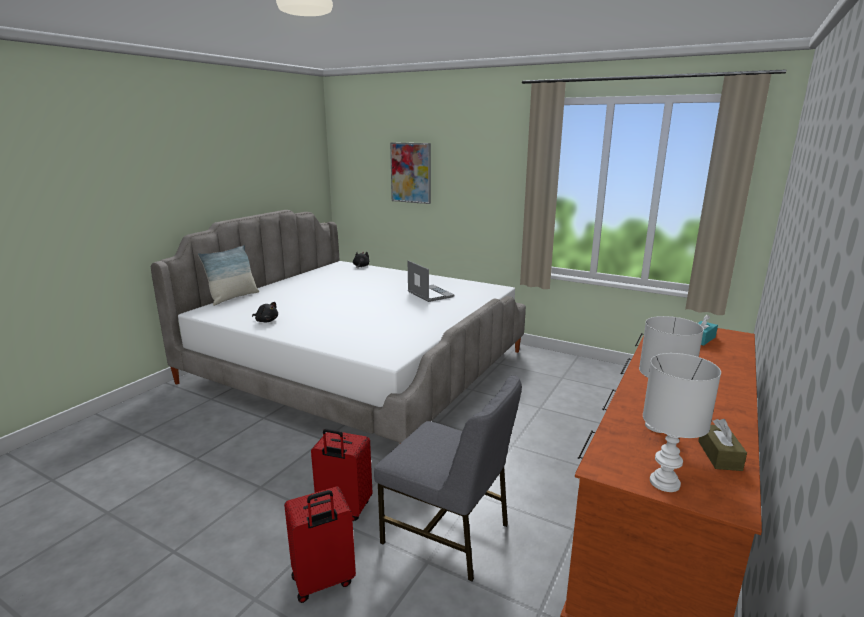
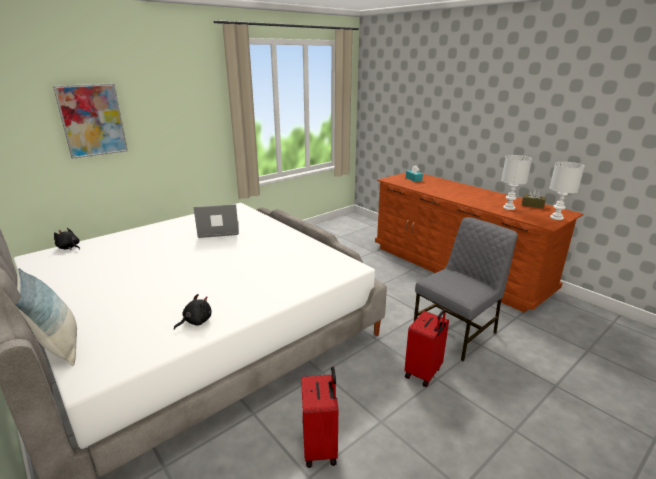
camera: 70 degrees left, 5 degrees up
(323, 582) = (497, 392): red suitcase -> red suitcase (321, 447)

